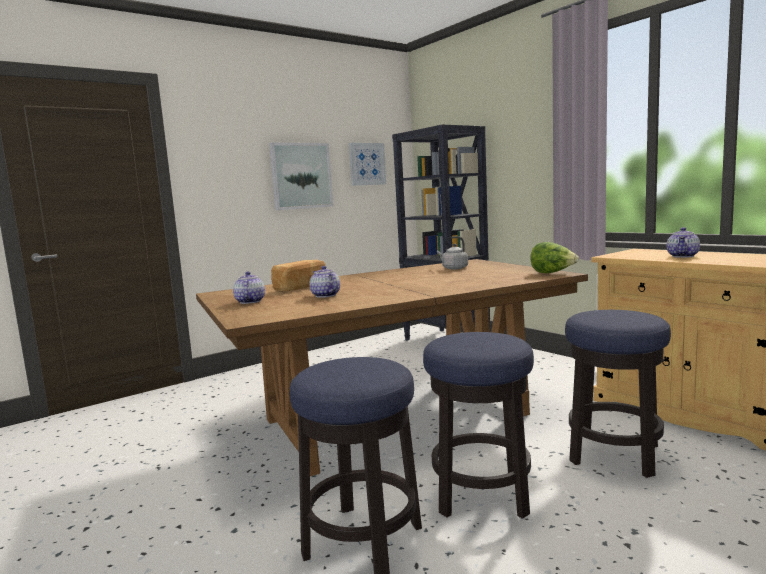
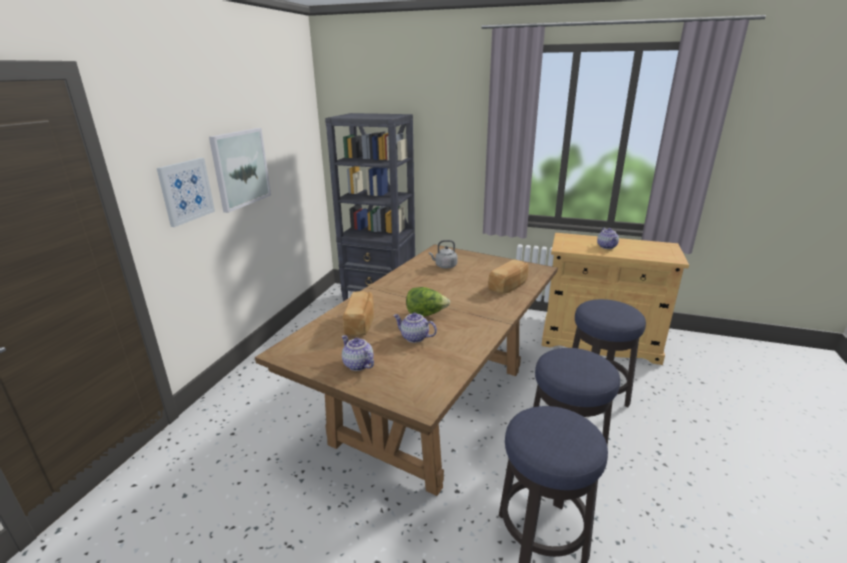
camera: 35 degrees left, 15 degrees up
(367, 164) = (289, 143): picture -> picture (186, 191)
(493, 280) = (509, 286): none -> bread
(552, 273) = (533, 269): lettuce -> lettuce (426, 314)

